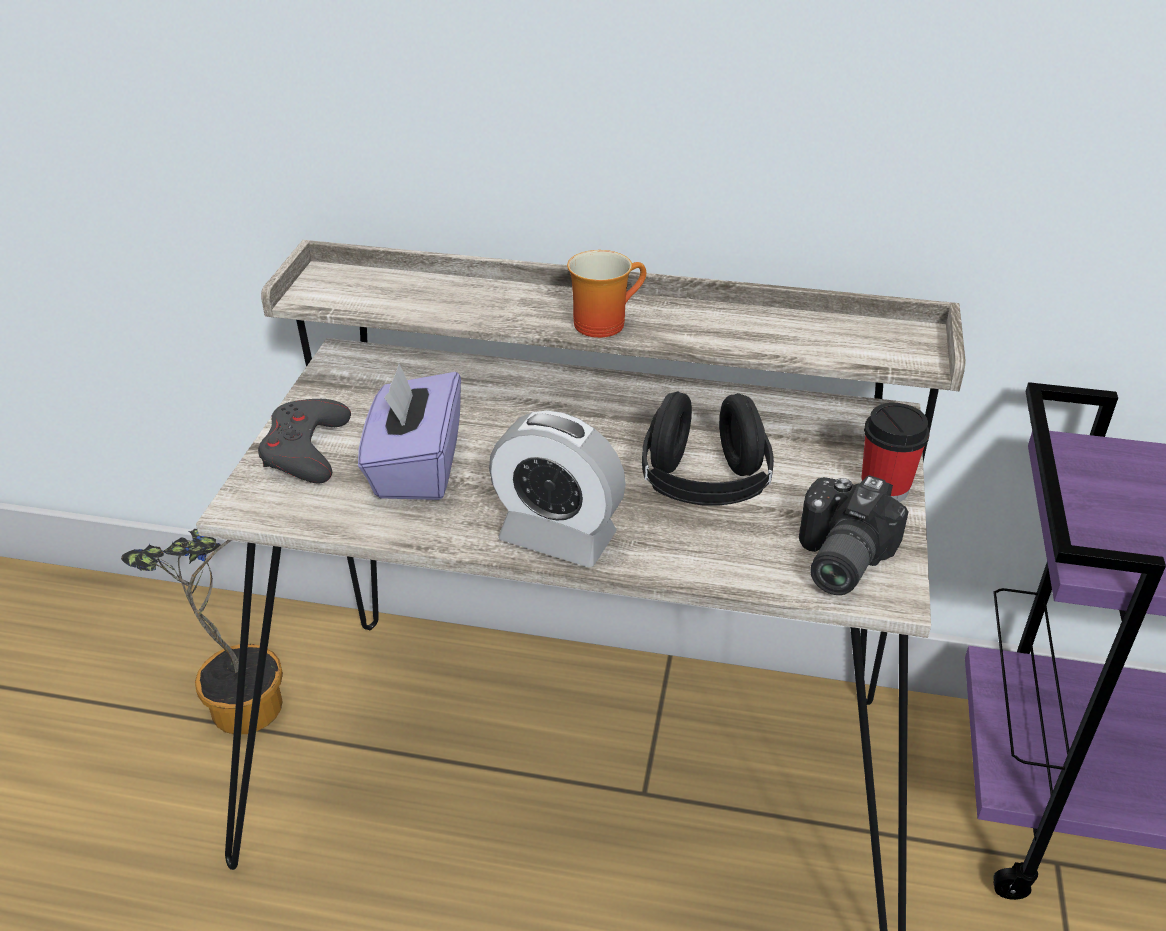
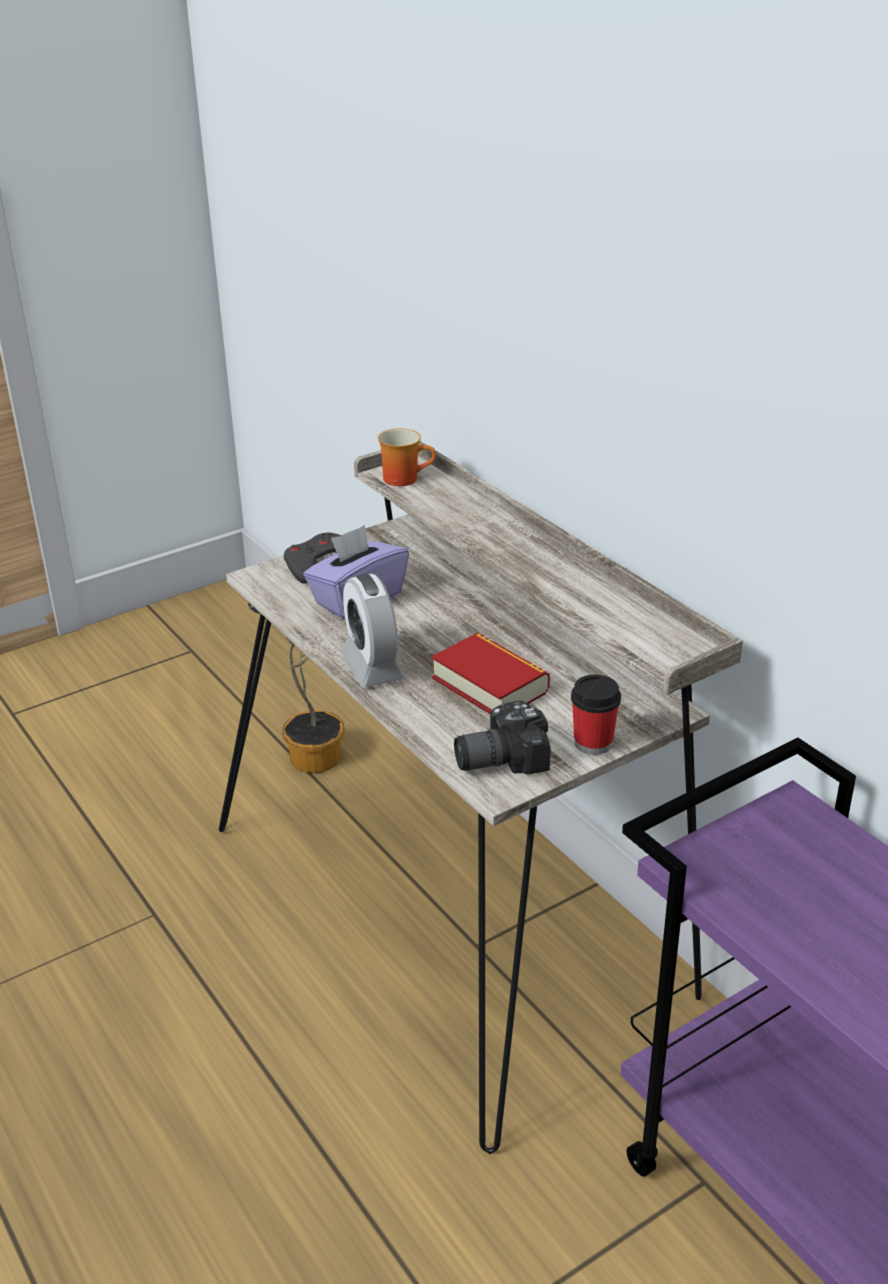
camera: 45 degrees right, 5 degrees down
(602, 321) = (514, 554): mug -> mug (405, 478)
(704, 485) = (490, 685): black headphones -> book

